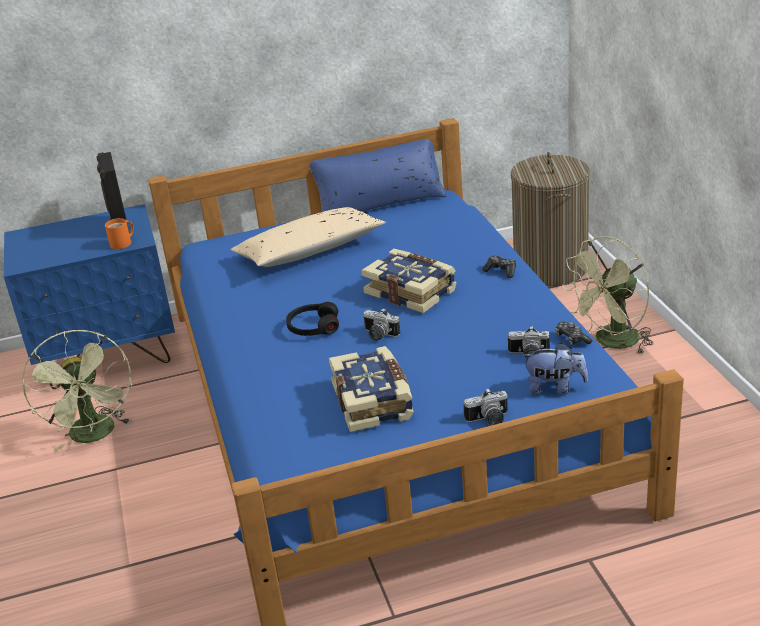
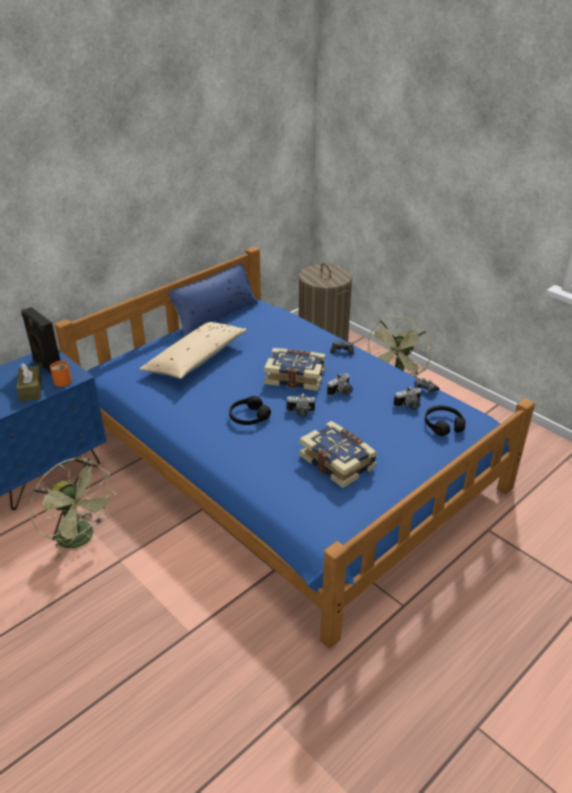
camera: 30 degrees left, 5 degrees up
(83, 247) = (31, 389): none -> brown tissue box
(489, 420) = (422, 456): camera -> camera (341, 392)
(555, 388) = (443, 425): plush toy -> black headphones

